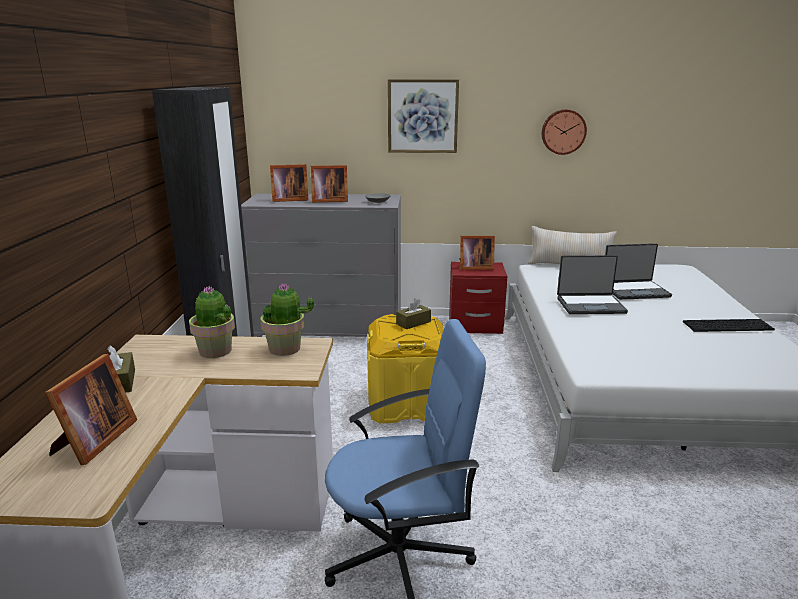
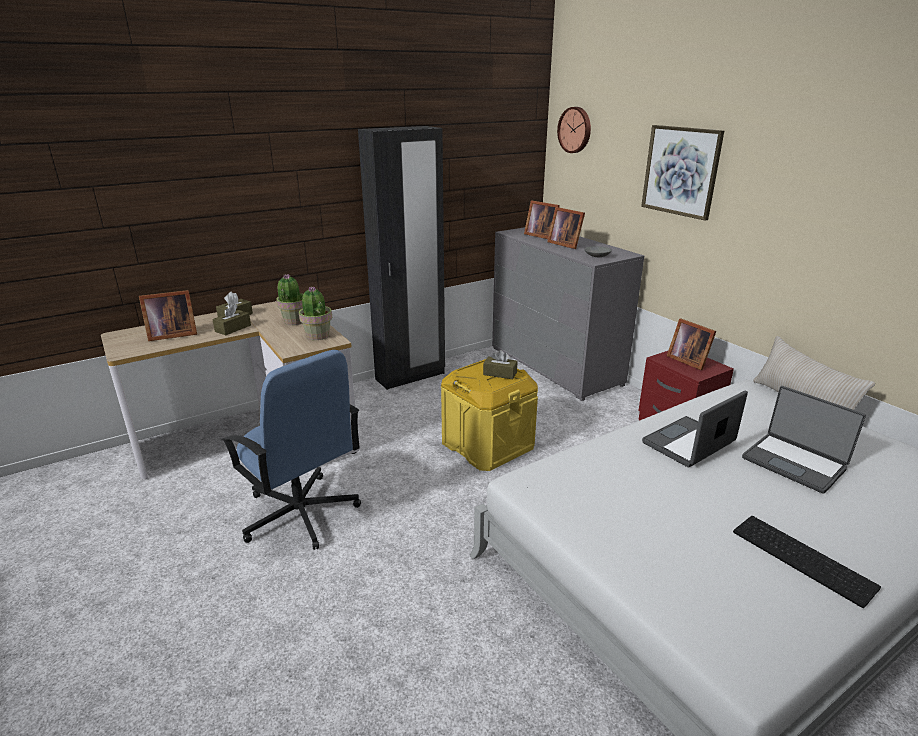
camera: 55 degrees right, 5 degrees up
(163, 392) = (233, 328): none -> brown tissue box
(563, 131) = (845, 218): wall clock -> wall clock (575, 130)
(590, 305) = (689, 444): laptop -> laptop turned 90 degrees clockwise

